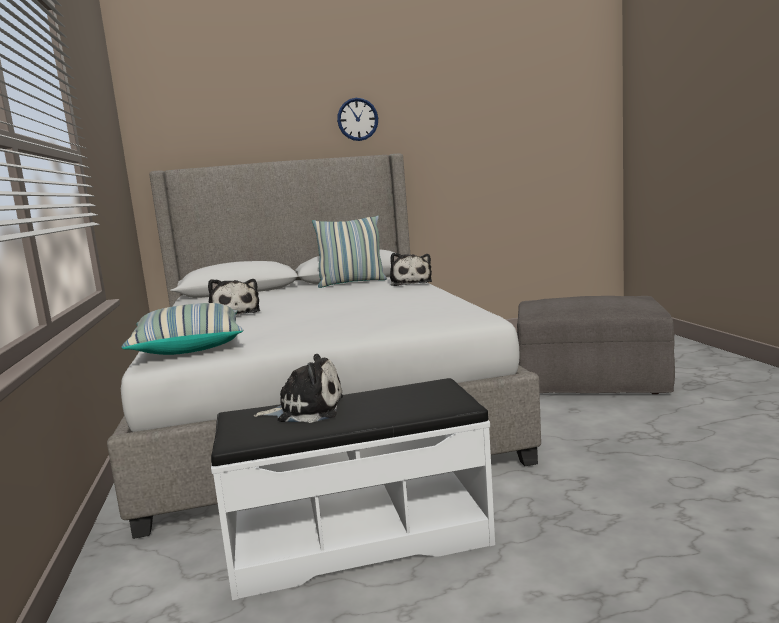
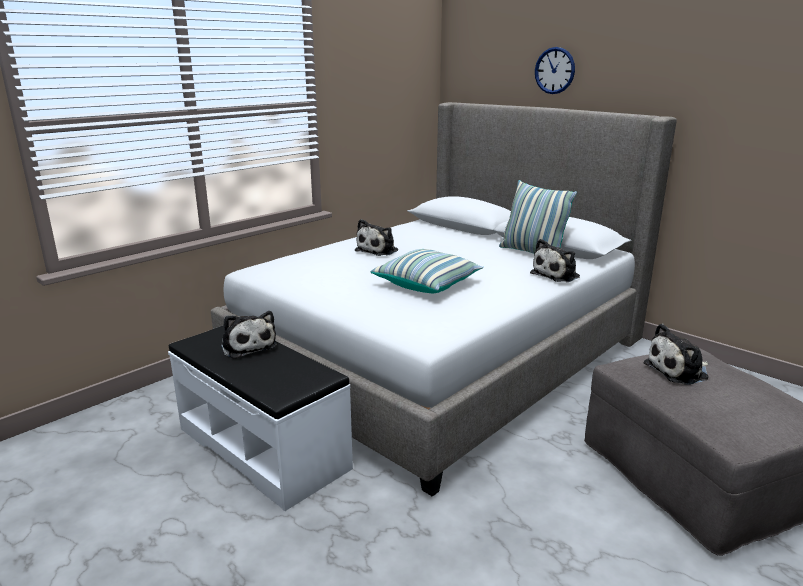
camera: 55 degrees right, 10 degrees up
(188, 347) = (278, 269): pillow -> pillow (427, 284)
(357, 119) = (642, 68): wall clock -> wall clock (554, 70)
(561, 303) = (679, 371): none -> plush toy

